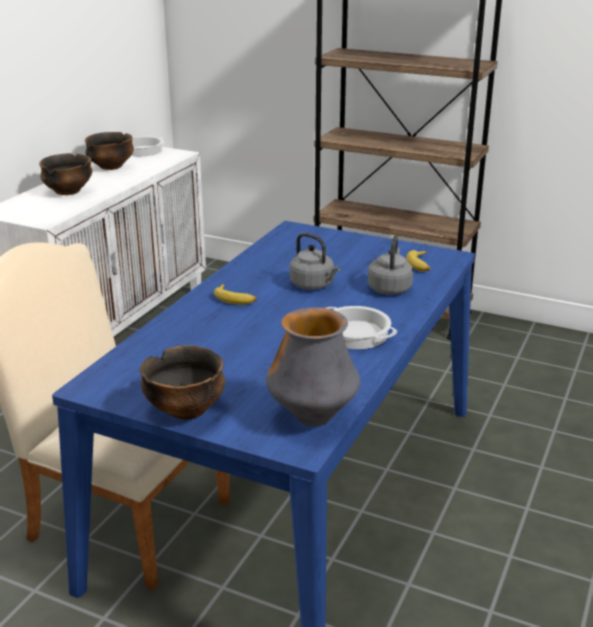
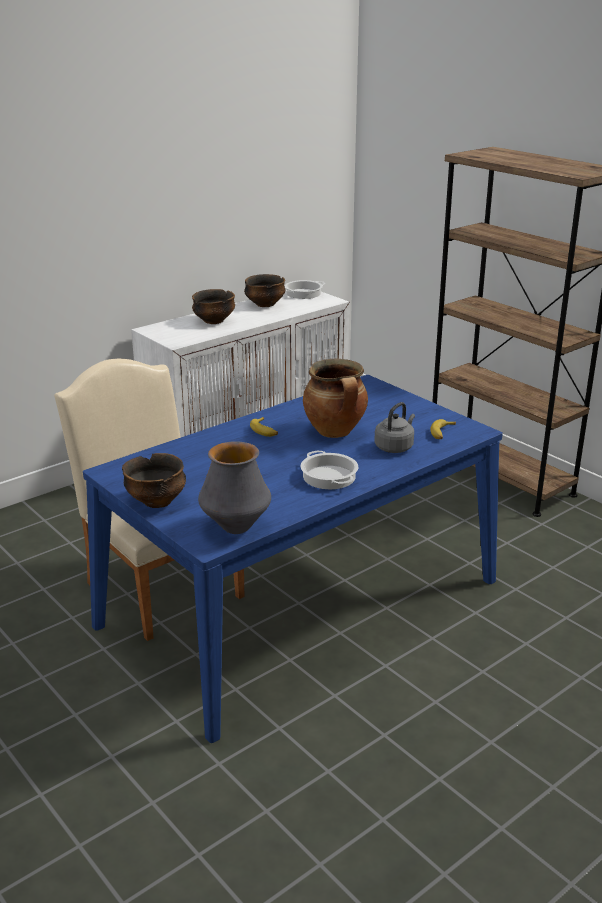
camera: 25 degrees right, 0 degrees up
(314, 285) = (336, 432): grey kettle -> cooking pot

